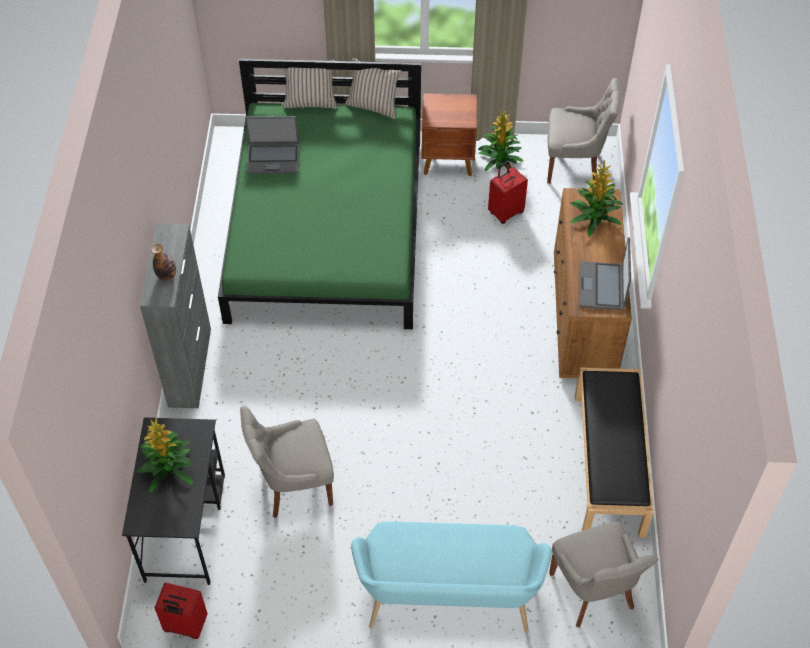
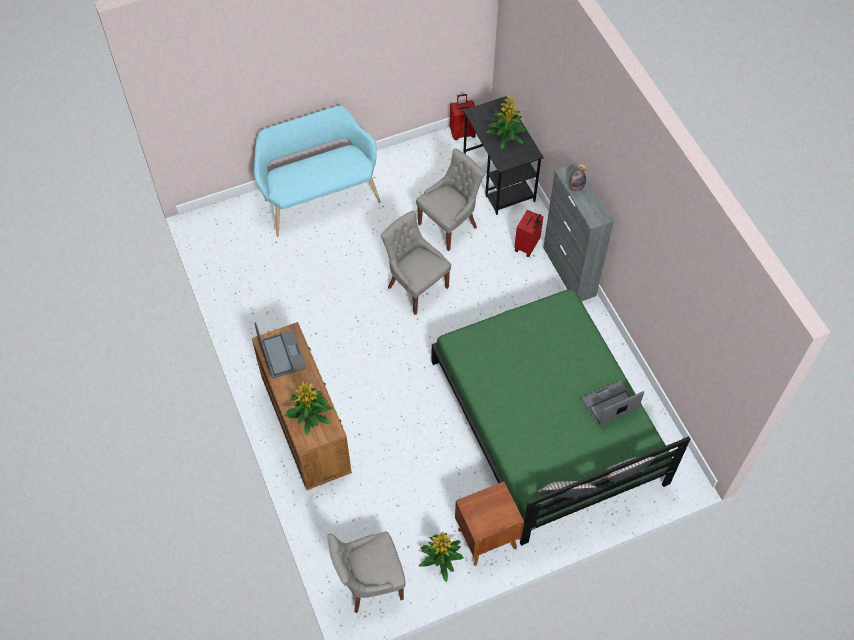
camera: 155 degrees right, 5 degrees up
(505, 212) = (409, 501): red suitcase -> red suitcase (527, 246)
(593, 592) = (233, 236): grey chair -> grey chair (416, 287)
(609, 465) = (248, 317): black bench -> none

